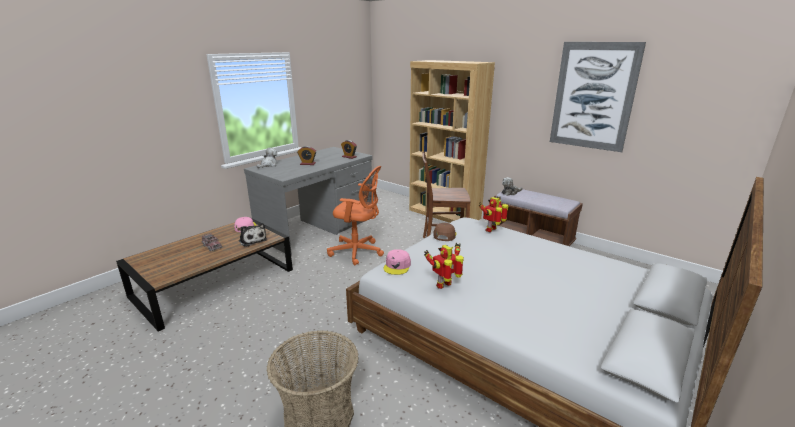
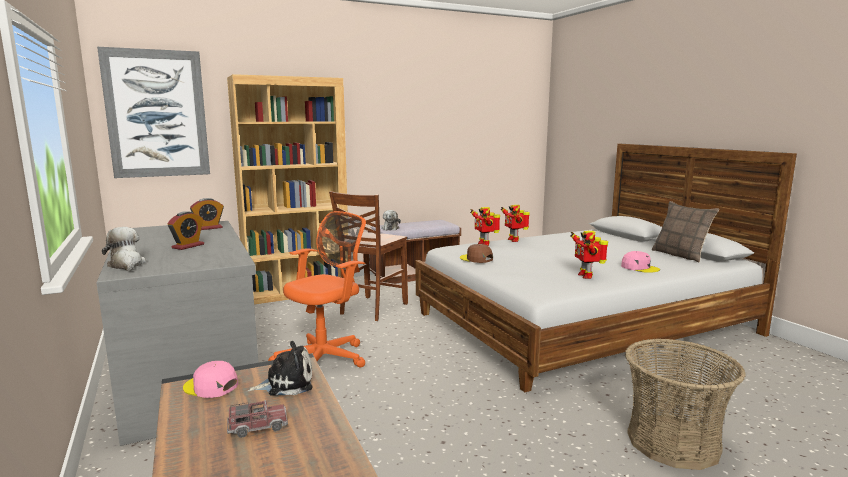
camera: 65 degrees left, 10 degrees down
(397, 266) = (535, 284): pink cap -> pink cap (639, 267)
(530, 239) = (514, 240): none -> toy robot
(593, 96) = (435, 114): picture -> picture (157, 114)
(607, 340) = (680, 255): none -> pillow

